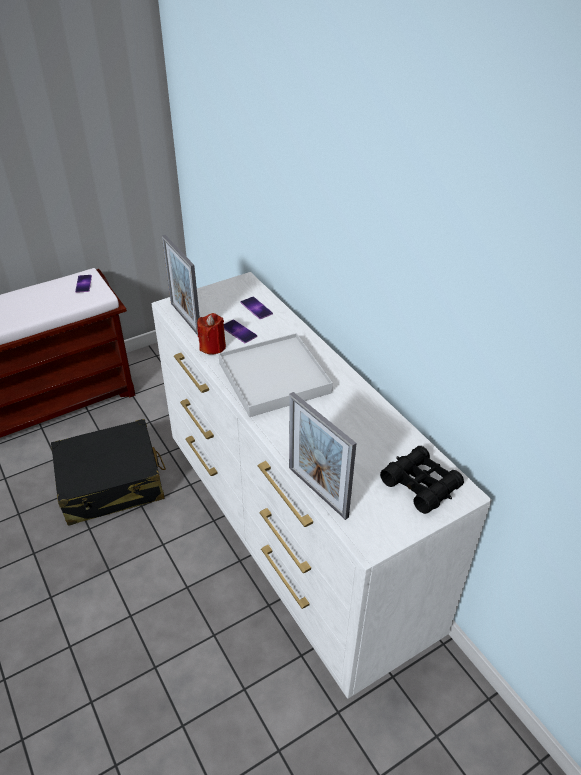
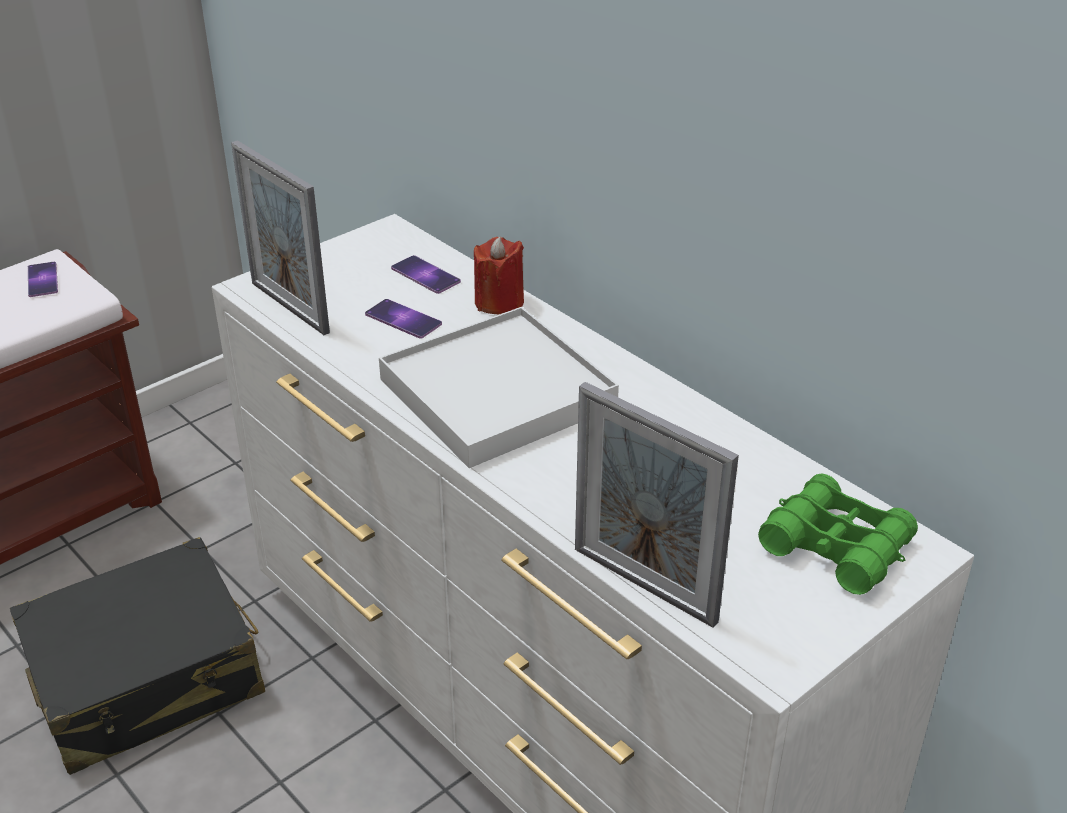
camera: 10 degrees left, 5 degrees down
(212, 347) = (359, 351): red candle -> red candle (499, 302)
(420, 485) = (836, 546): black binoculars -> green binoculars

